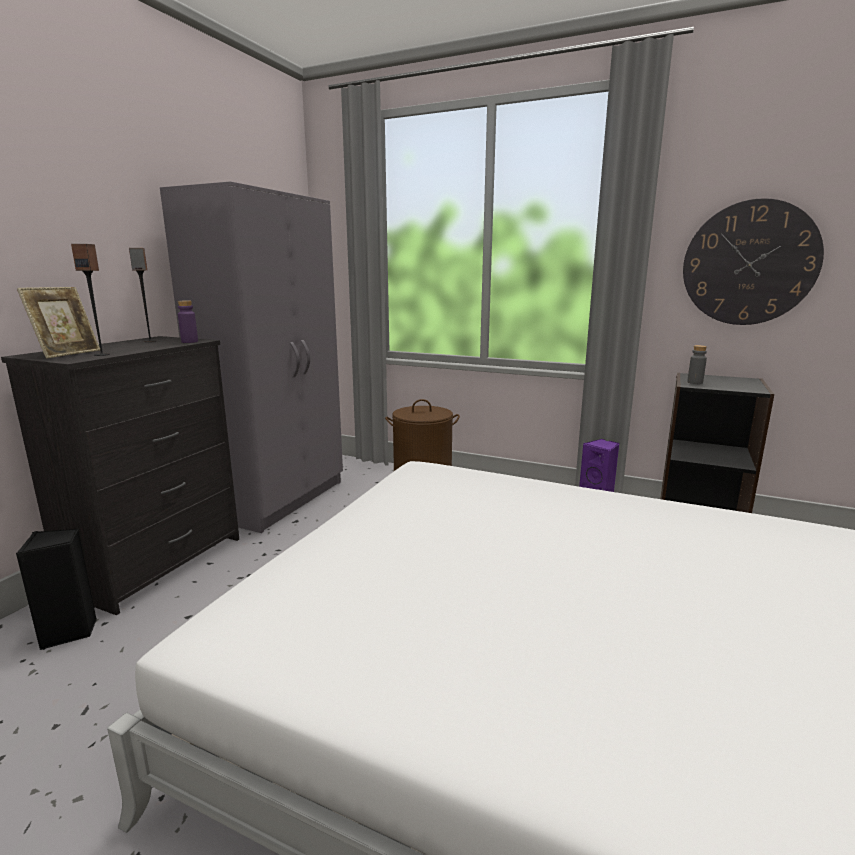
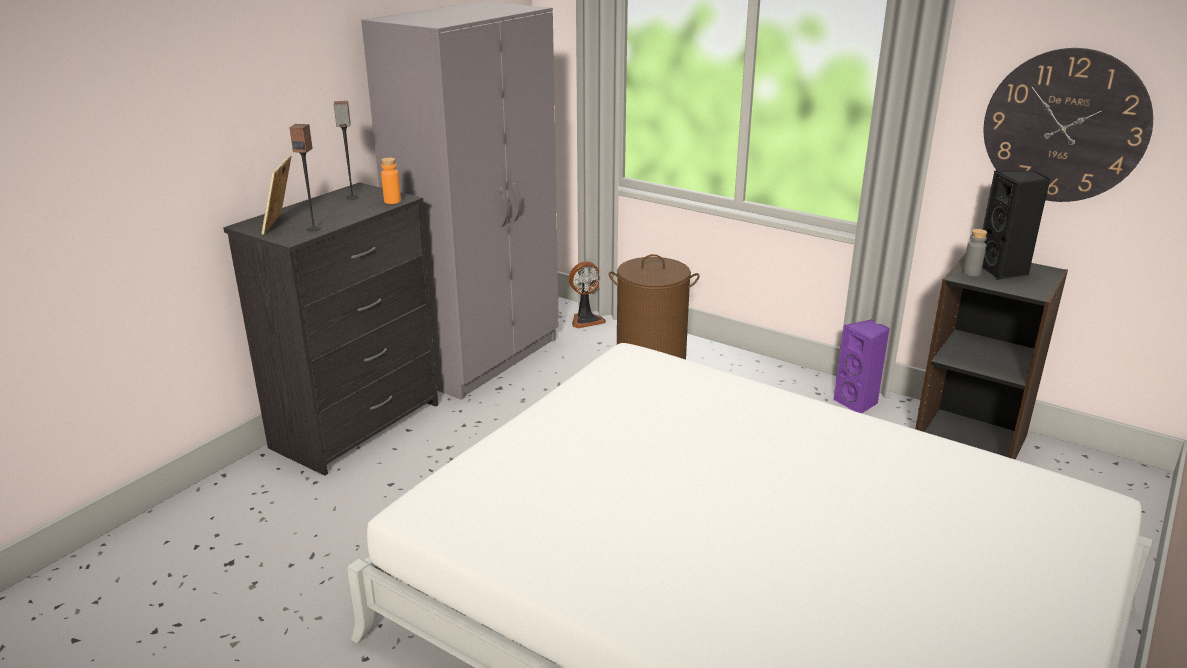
camera: 10 degrees right, 10 degrees up
(67, 354) = (281, 225): picture frame -> picture frame turned 150 degrees clockwise
(69, 632) = (286, 487): black speaker -> black speaker (1003, 271)
(189, 342) = (392, 201): purple bottle -> orange bottle
(363, 467) = (586, 320): none -> fan

